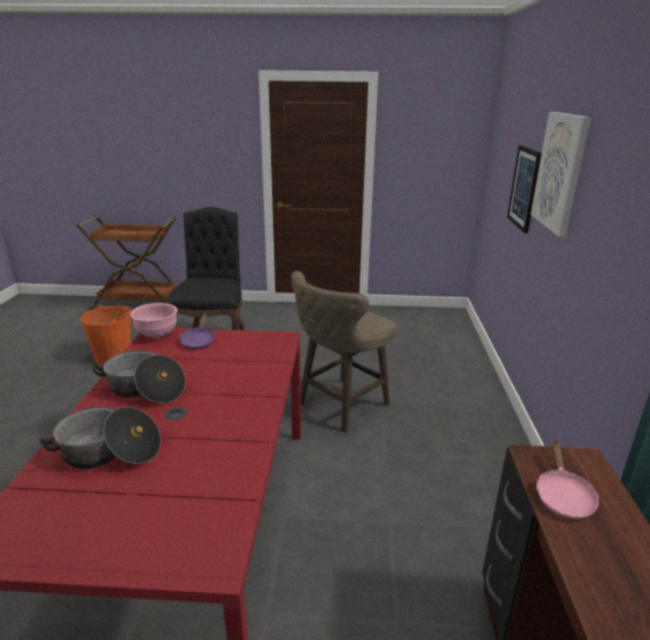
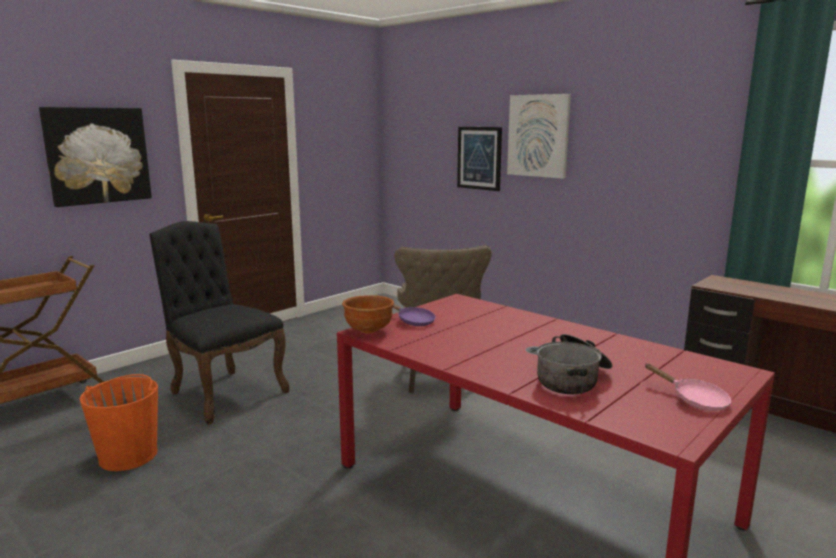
camera: 50 degrees left, 10 degrees down
(145, 389) = (478, 352): cooking pot -> none
(157, 335) = (369, 331): pink bowl -> brown bowl
(198, 147) = (97, 155): none -> picture
(562, 496) = (747, 289): pink frying pan -> pink frying pan (694, 400)

